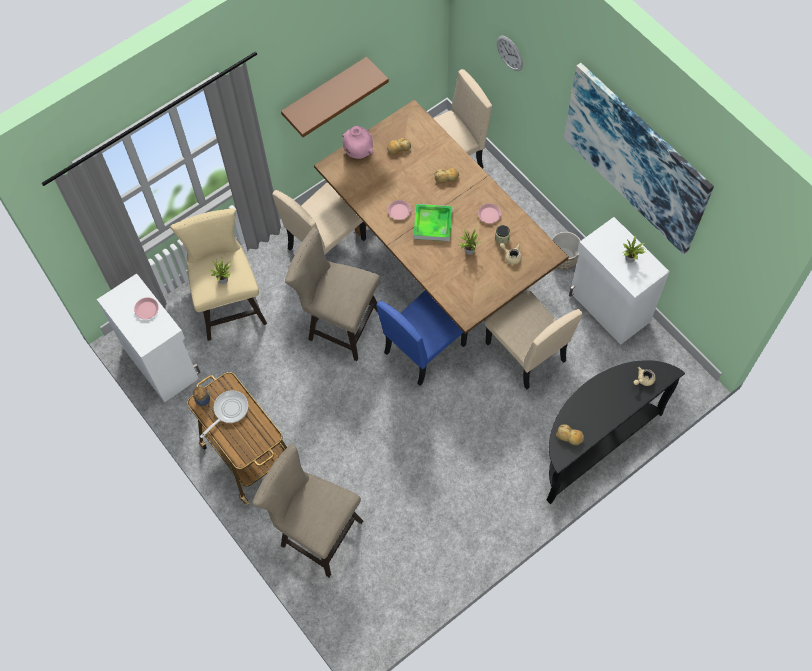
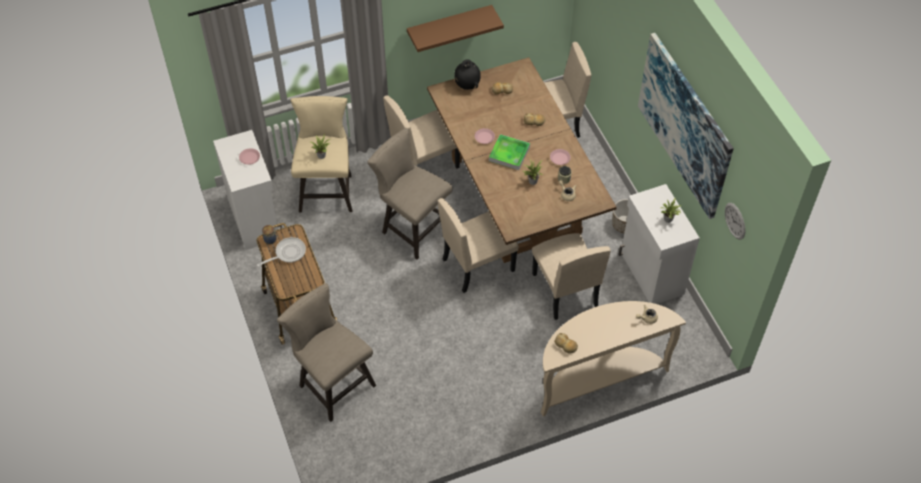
camera: 15 degrees right, 10 degrees down
(358, 152) = (467, 85): pink vase -> black vase
(424, 348) = (478, 264): blue chair -> beige chair
(509, 53) = (610, 26): wall clock -> wall clock (735, 221)
(593, 443) = (598, 378): black console table -> beige console table

